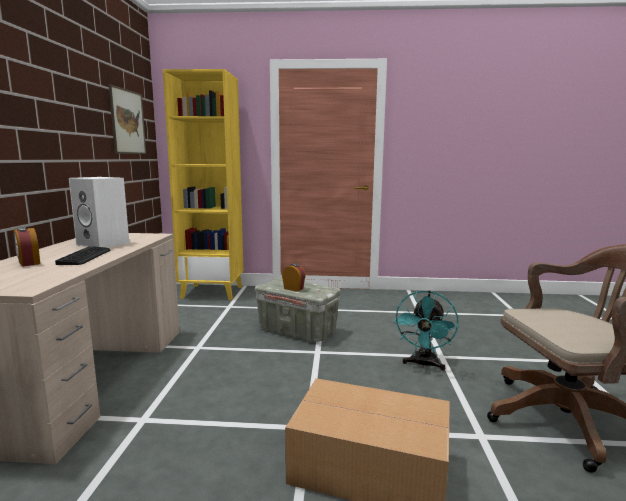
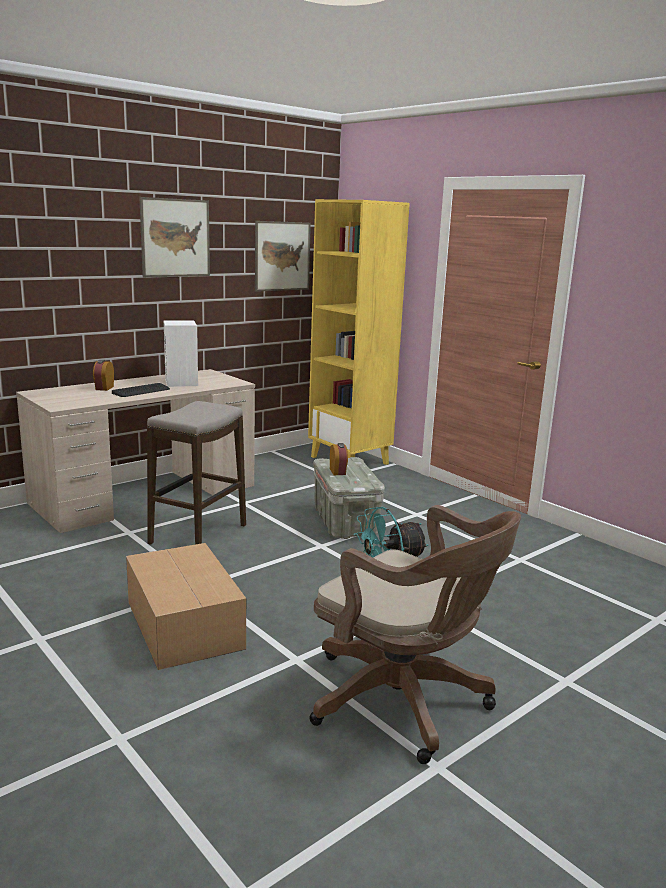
camera: 45 degrees right, 5 degrees up
(52, 88) = (175, 238): none -> picture
(215, 387) = (199, 534): none -> stool

